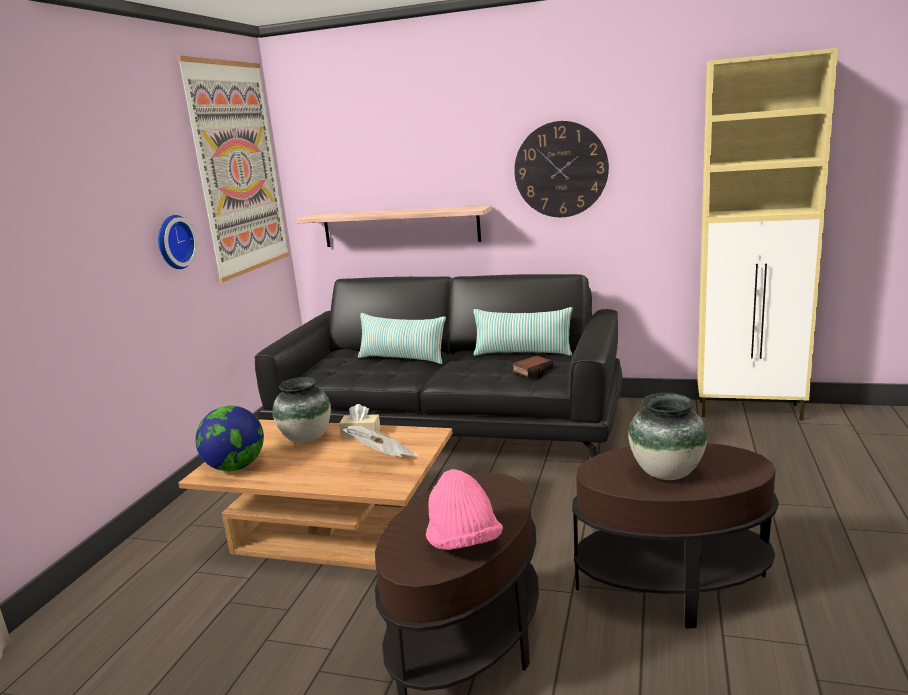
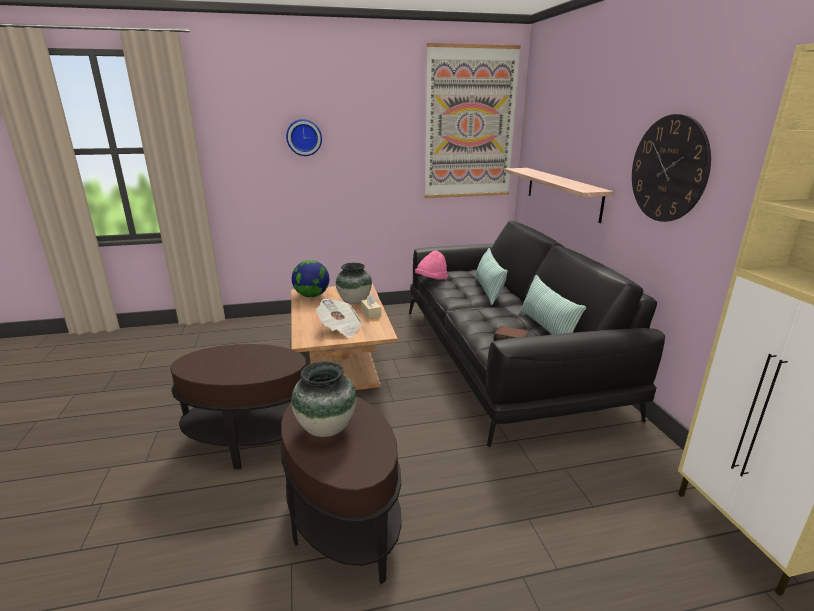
camera: 60 degrees right, 5 degrees up
(173, 242) = (388, 165): wall clock -> wall clock (304, 137)
(463, 542) = (214, 370): pink hat -> pink hat (431, 279)

